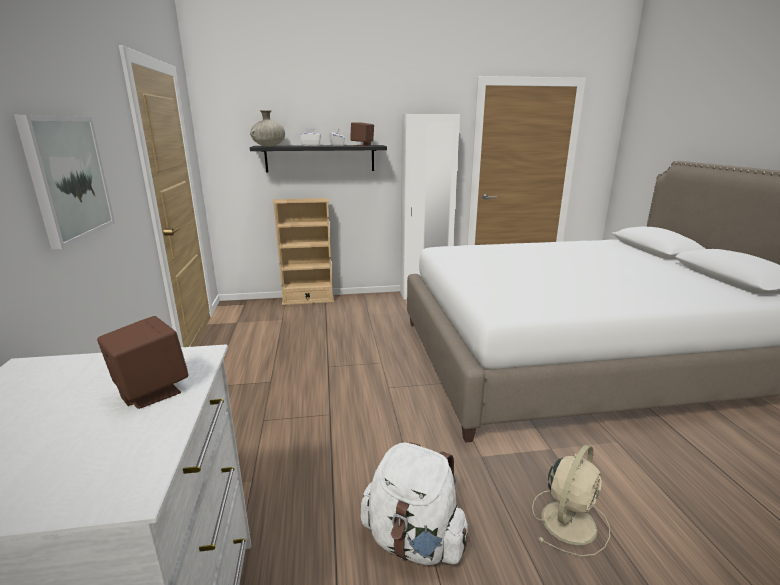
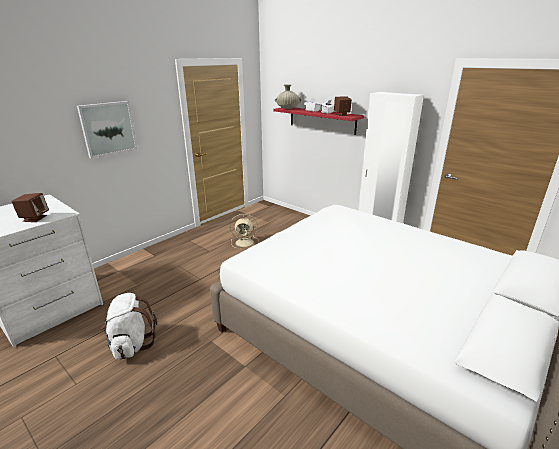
camera: 50 degrees right, 5 degrees up
(308, 300) = (301, 216): beige bookcase -> none
(320, 158) = (322, 120): black shelf -> red shelf
(569, 520) = (182, 394): beige fan -> beige fan (245, 242)

